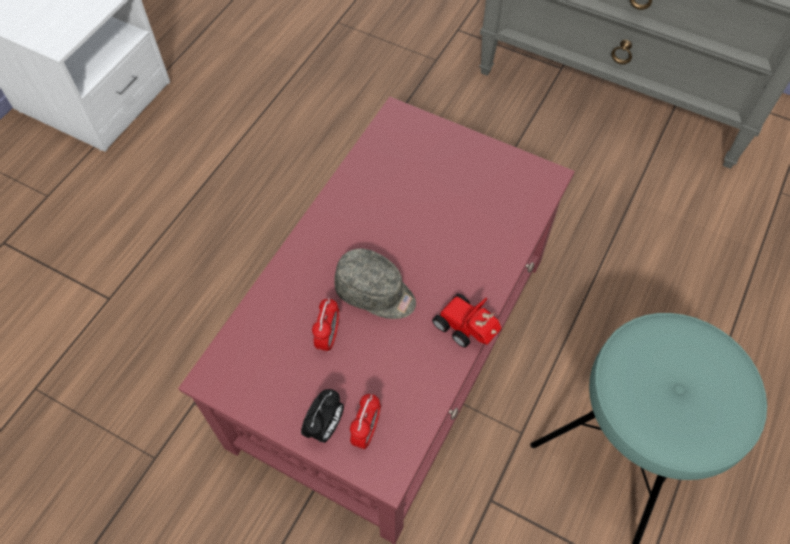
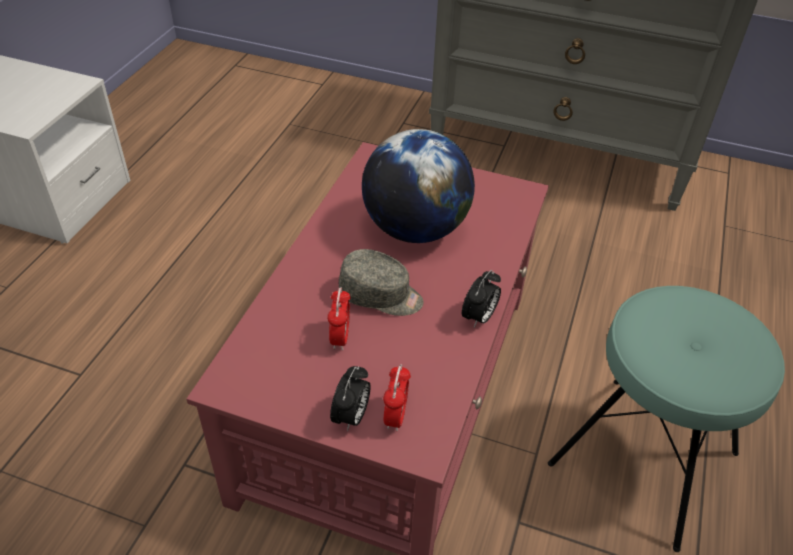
camera: 10 degrees left, 15 degrees down
(424, 215) = (415, 229): none -> globe
(467, 329) = (479, 317): toy car -> alarm clock

